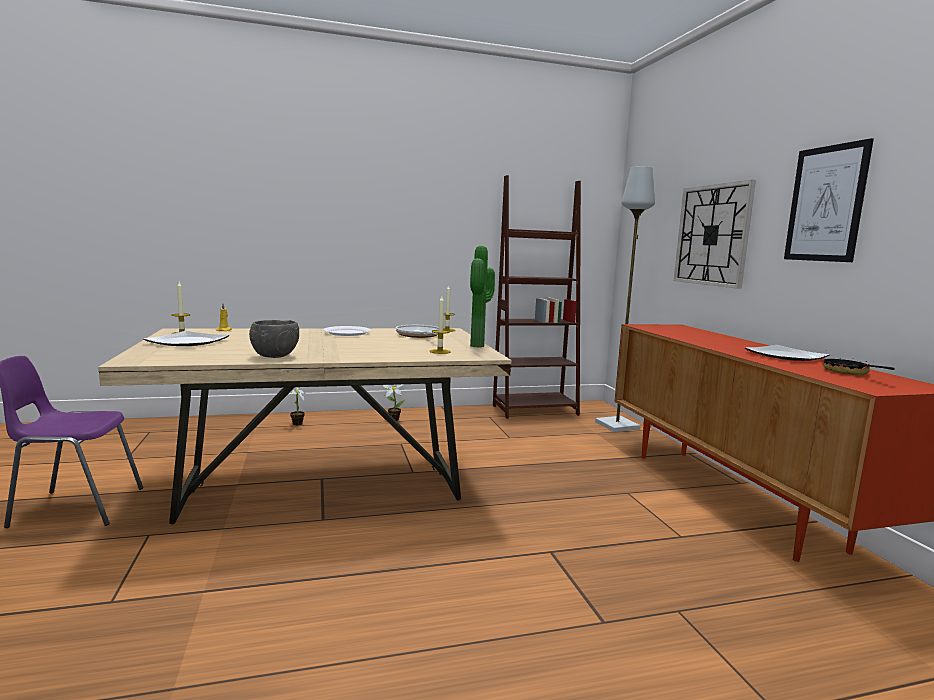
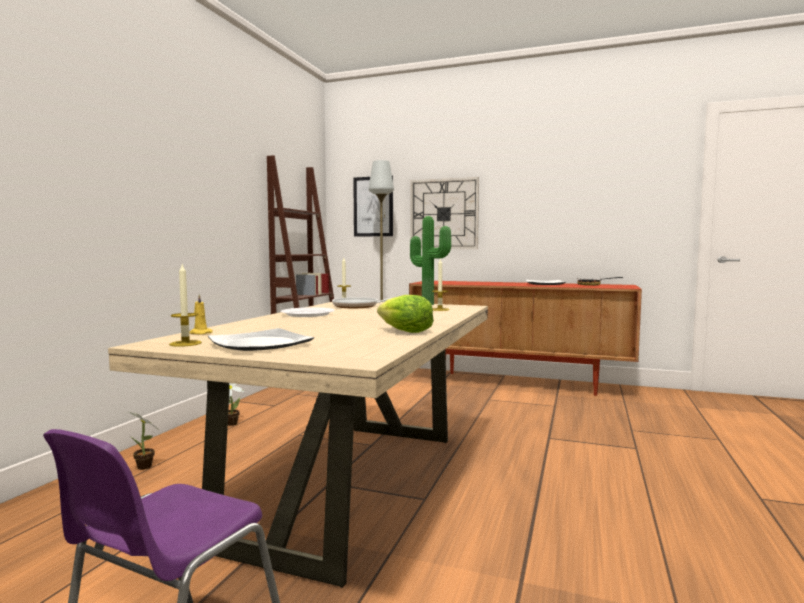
camera: 55 degrees left, 5 degrees down
(274, 356) = (405, 331): grey bowl -> lettuce
(825, 204) = (536, 194): picture -> picture (373, 206)

